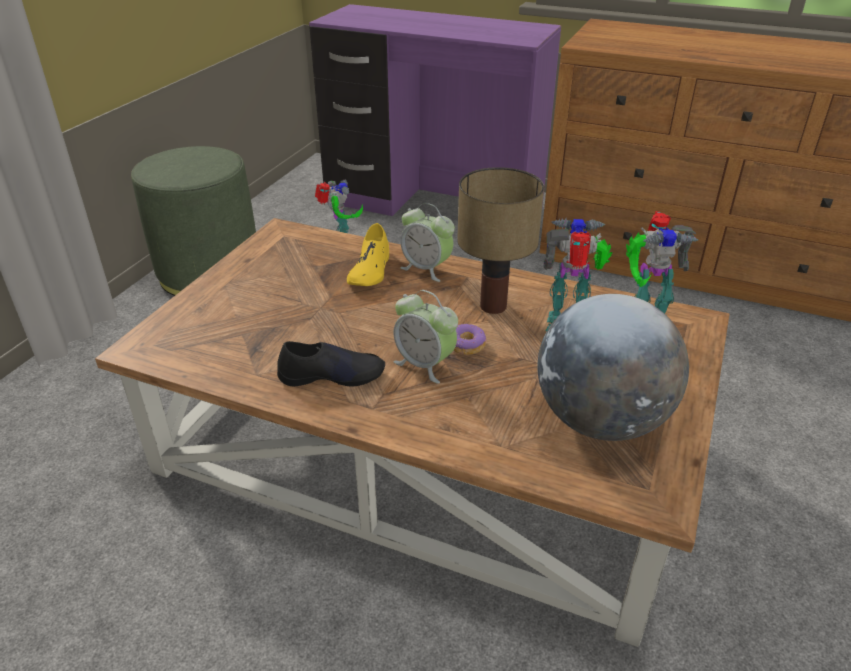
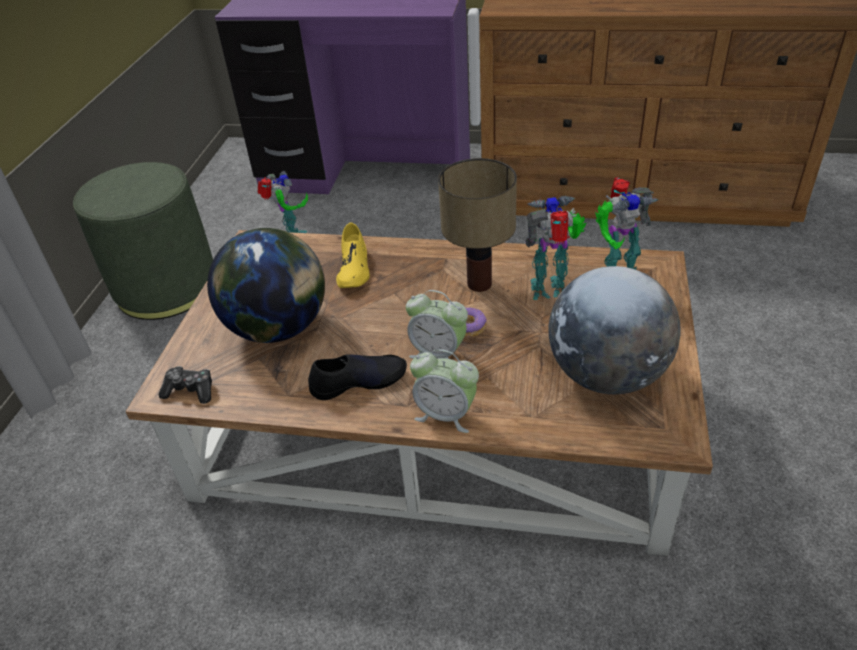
camera: 10 degrees left, 5 degrees up
(163, 351) = (190, 390): none -> game controller
(274, 310) = (279, 328): none -> globe
(426, 269) = (406, 257): alarm clock -> alarm clock (446, 414)

